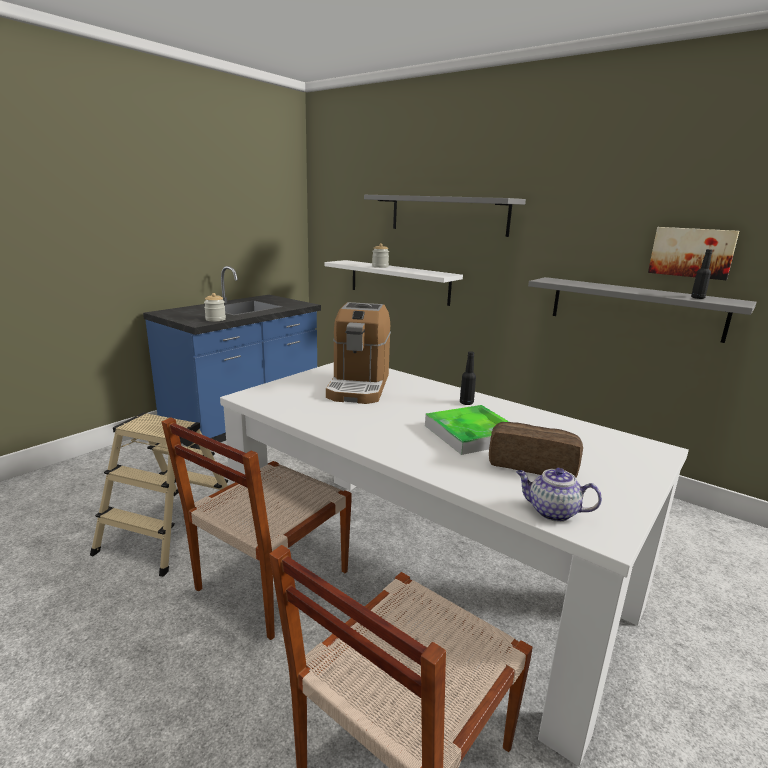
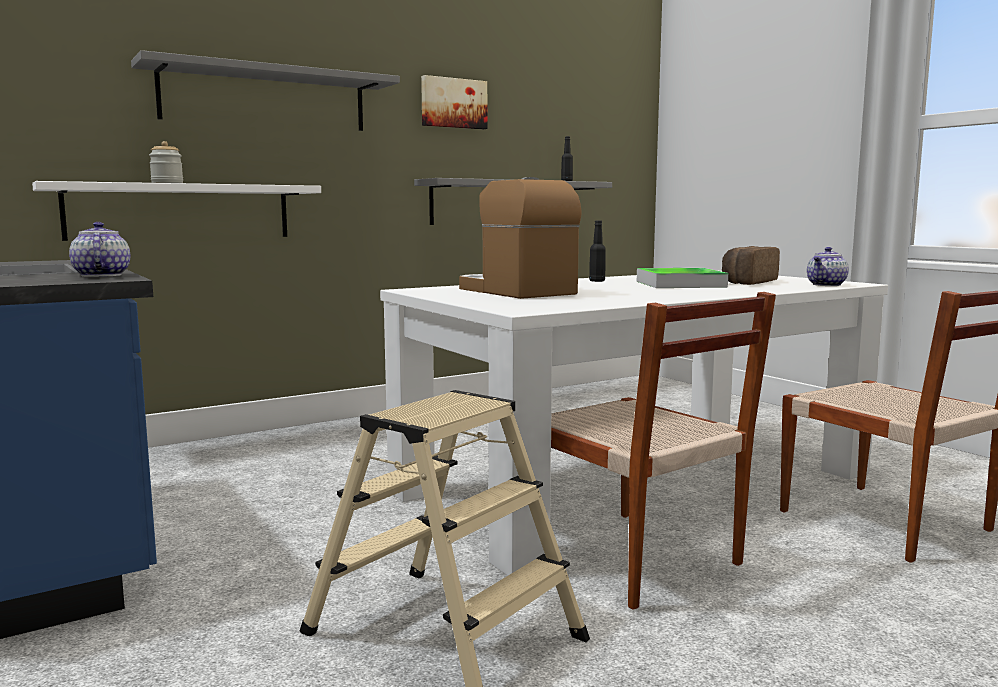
camera: 70 degrees left, 10 degrees down
(215, 319) = (101, 275): jar -> teapot
(359, 386) = (515, 291): coffee machine -> coffee machine turned 150 degrees counterclockwise
(692, 252) = (538, 143): picture -> picture (453, 103)

